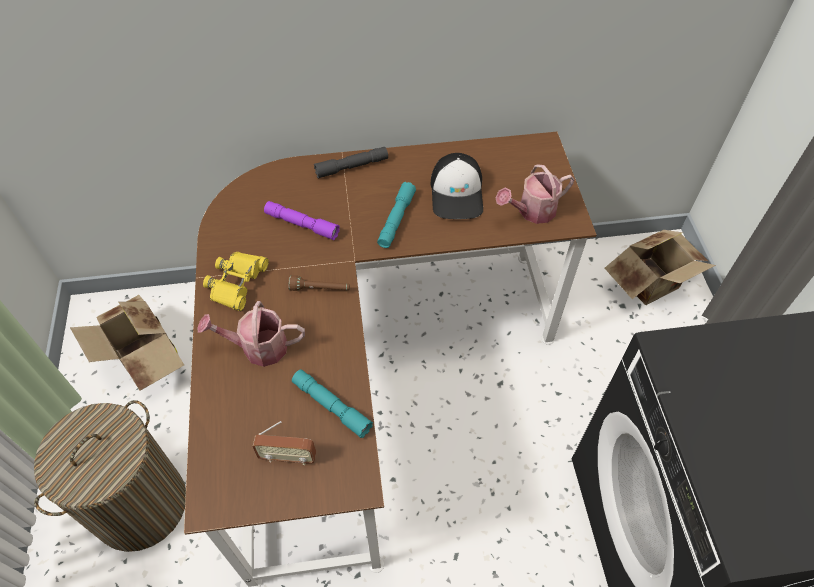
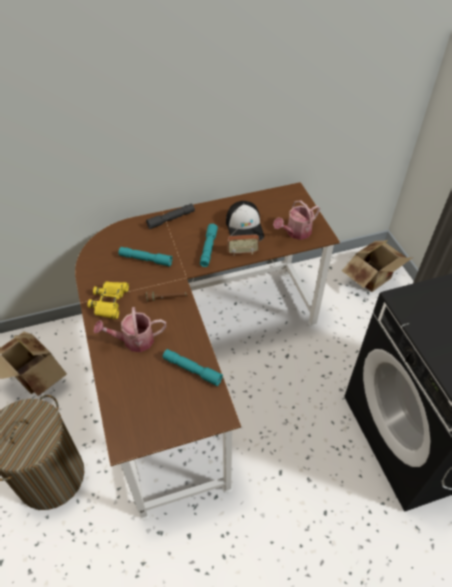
camera: 10 degrees left, 5 degrees down
(288, 457) = (170, 406): radio -> radio (242, 252)
(302, 225) = (145, 259): purple flashlight -> turquoise flashlight

